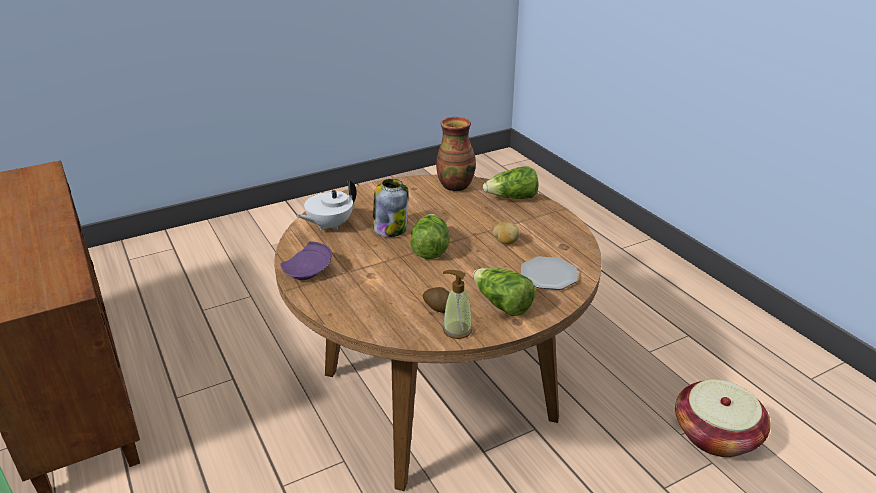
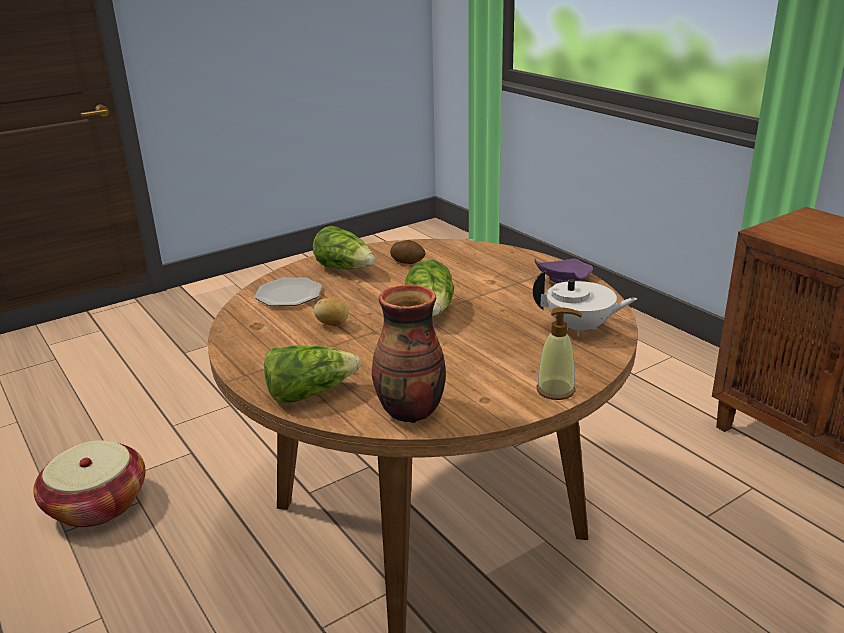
camera: 175 degrees right, 5 degrees down
(329, 225) = (580, 328): white teapot -> white teapot turned 60 degrees clockwise
(390, 228) = (492, 330): jar -> none
(457, 330) = (389, 250): soap dispenser -> soap dispenser (556, 390)

